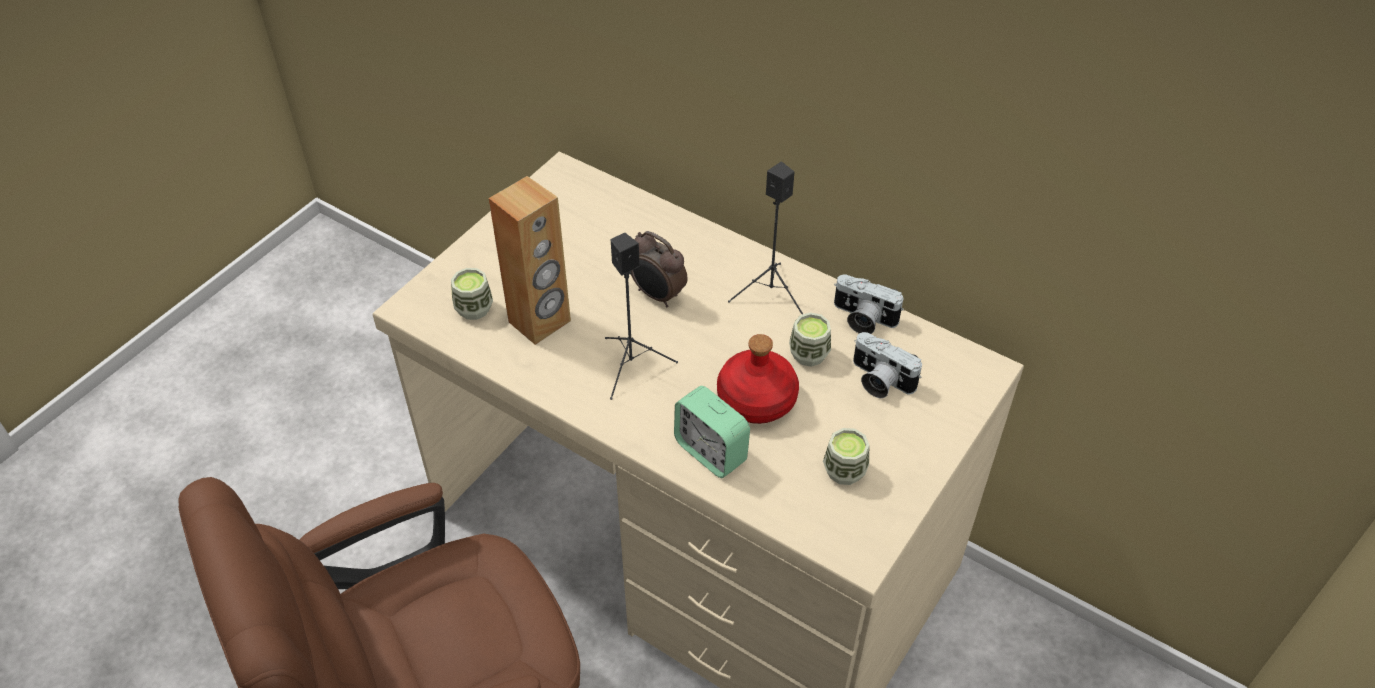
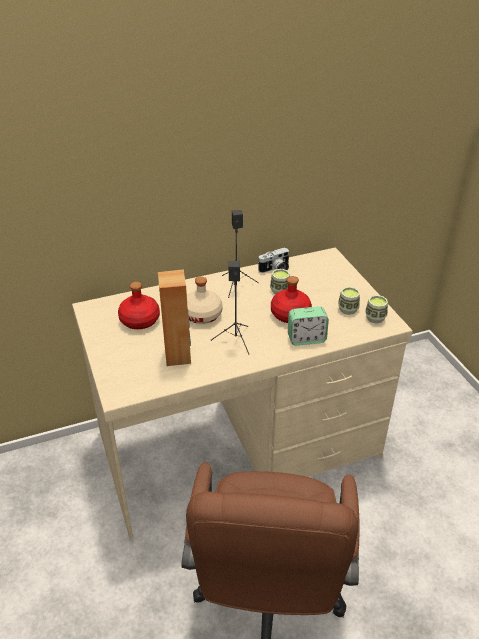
camera: 55 degrees left, 10 degrees down
(474, 308) = (144, 373): cup -> cup (375, 318)
(584, 237) = (140, 320): none -> red bottle
(657, 295) = (202, 314): alarm clock -> beige bottle
(879, 380) = (311, 281): camera -> none

